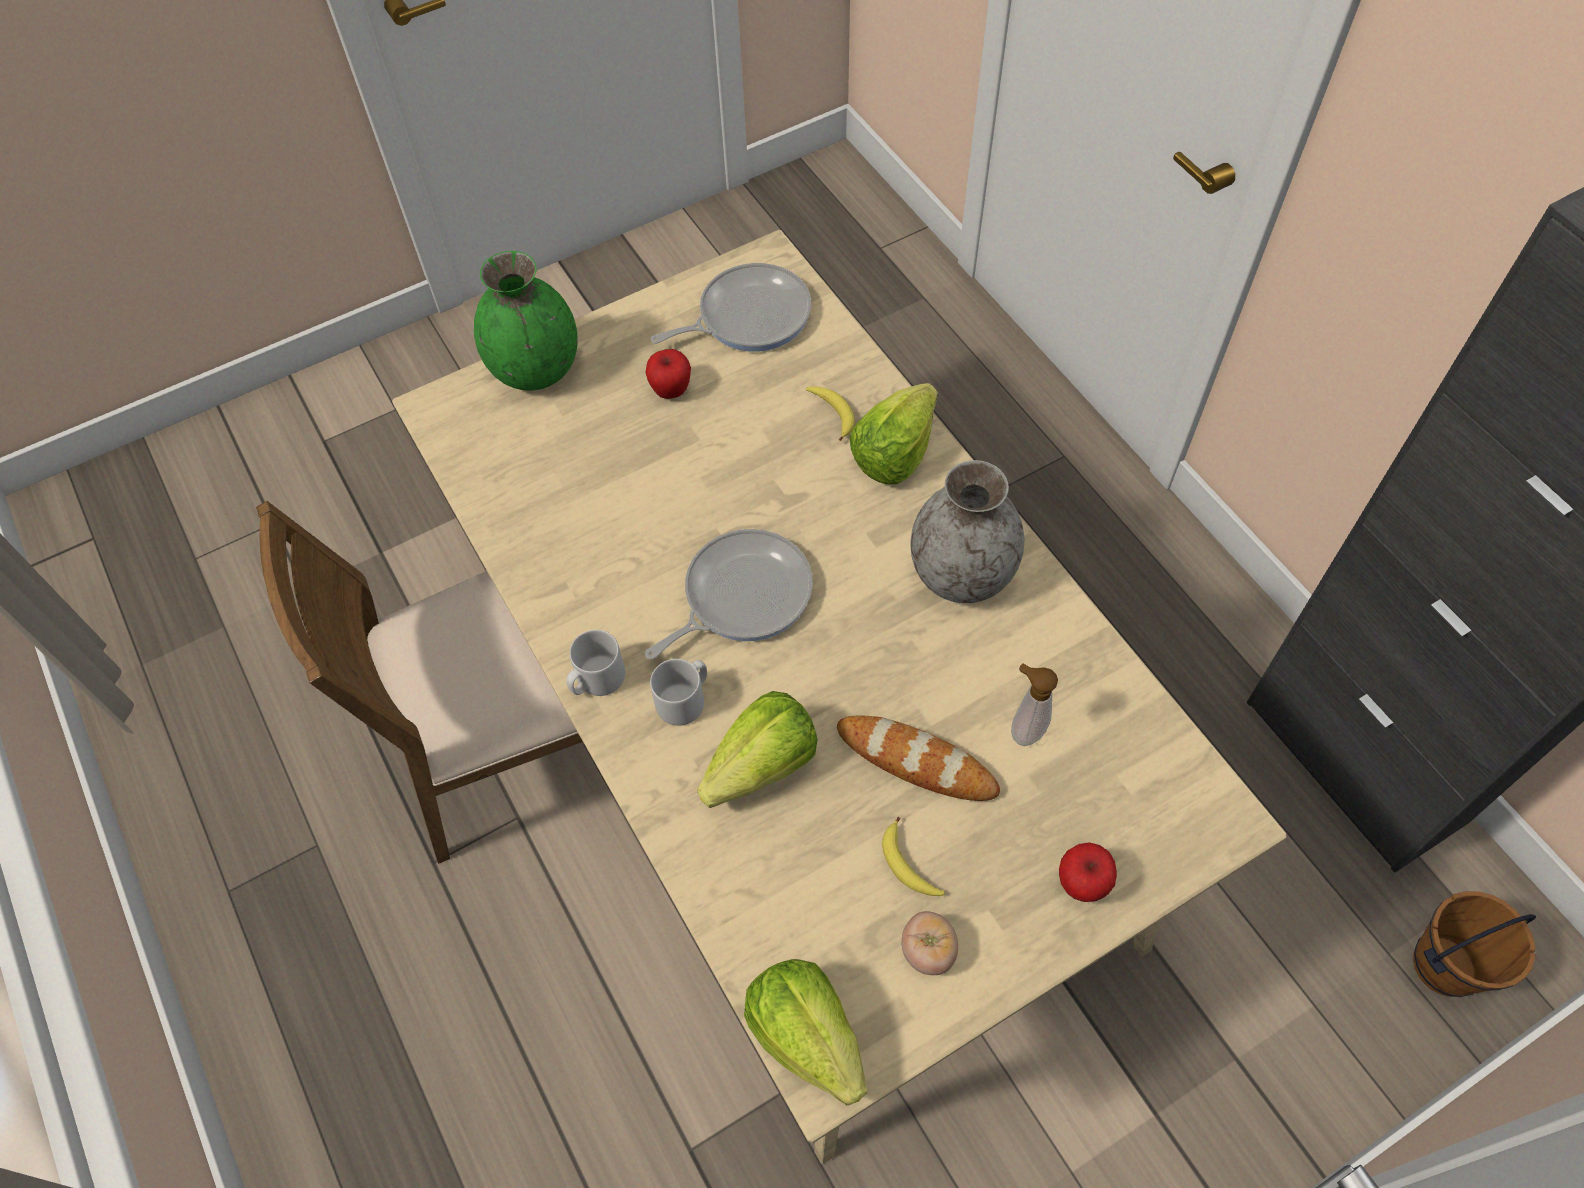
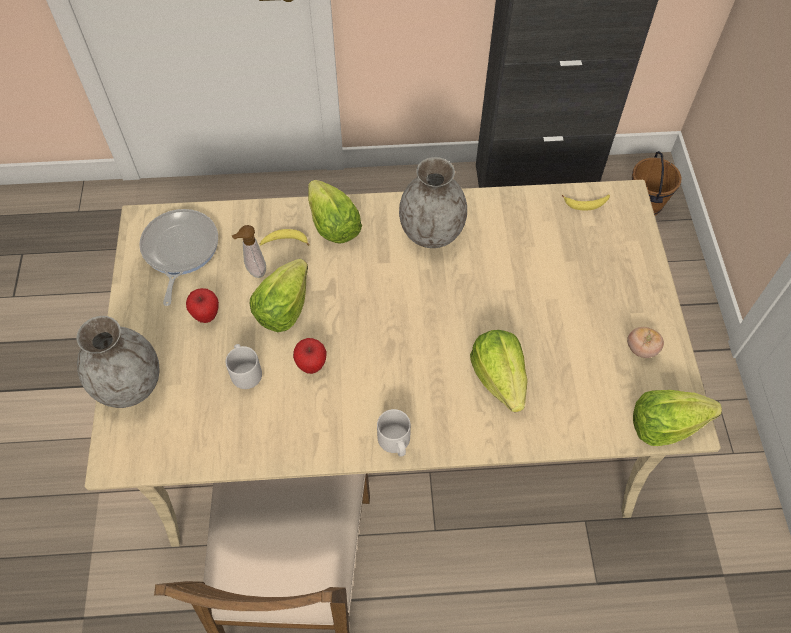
camera: 65 degrees left, 0 degrees up
(536, 369) = (130, 384): green vase -> grey vase
(685, 700) = (435, 400): grey mug -> grey mug (245, 372)
(728, 463) = (283, 308): none -> lettuce
(741, 596) = (382, 341): frying pan -> none
(908, 865) = (590, 336): banana -> banana (586, 204)
(916, 761) = (533, 305): bread -> none
(1024, 728) = (538, 250): soap dispenser -> soap dispenser (254, 271)
(1081, 884) = (634, 268): apple -> apple (311, 365)

